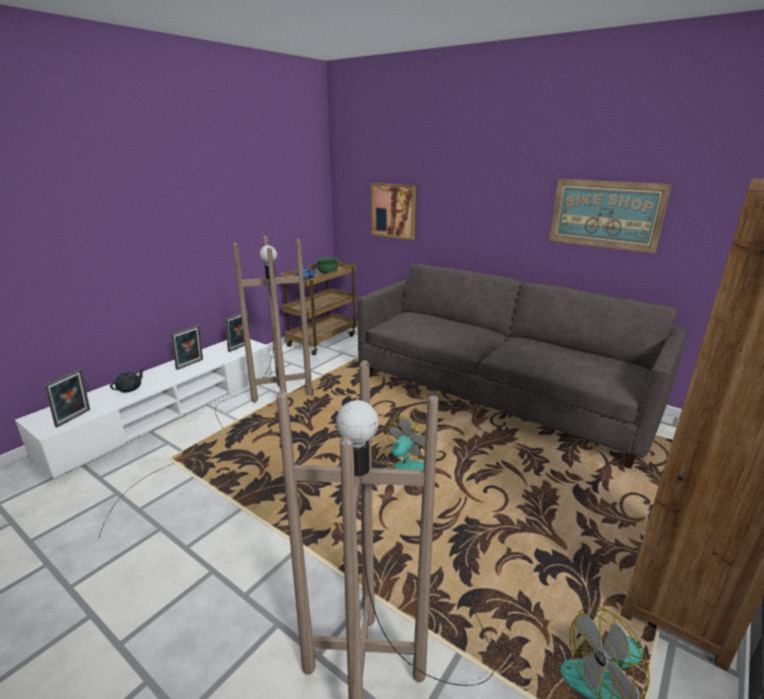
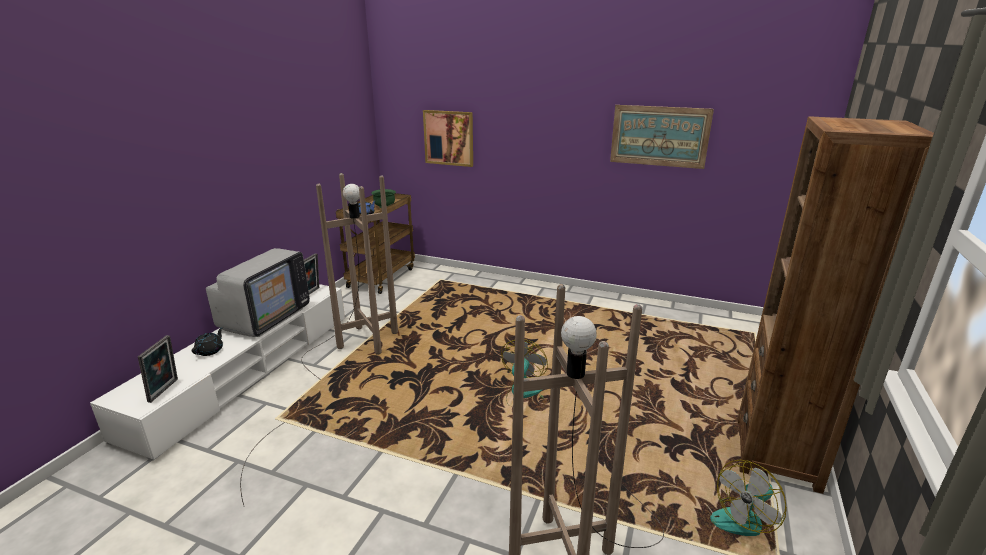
camera: 15 degrees left, 0 degrees up
(190, 364) = (265, 318): picture frame -> television
(498, 394) = (577, 310): grey sofa -> none

